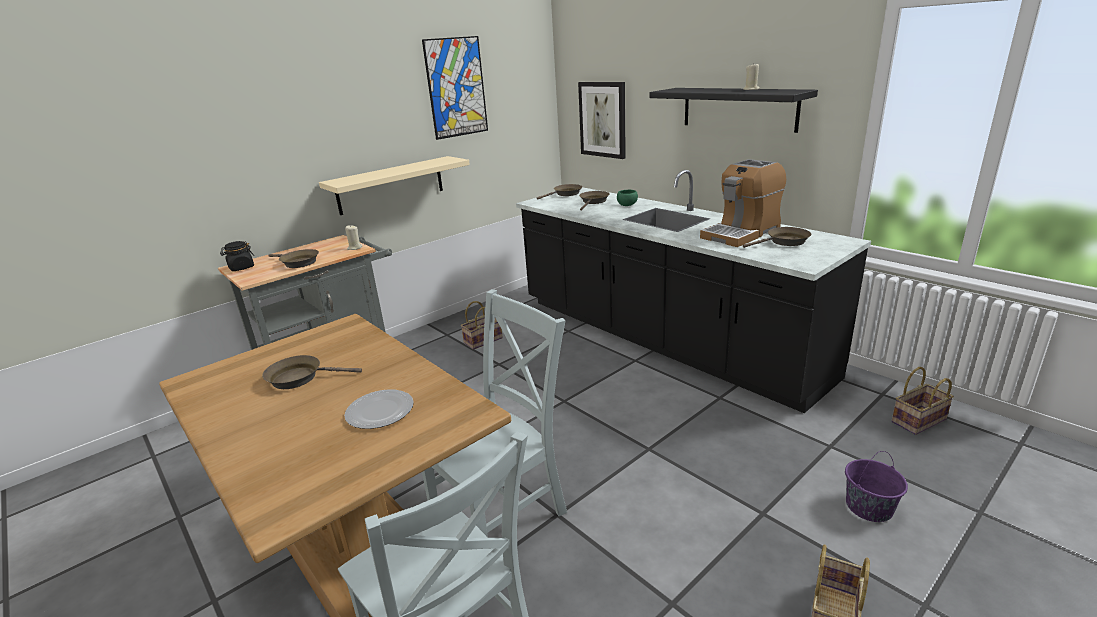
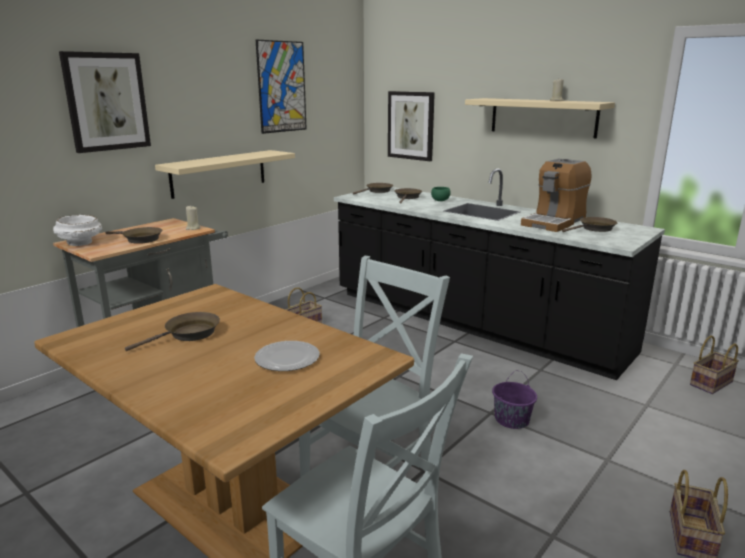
camera: 10 degrees left, 5 degrees down
(241, 268) = (80, 243): black jar -> white bowl
(260, 122) = (106, 102): none -> picture
(300, 378) = (188, 334): brown frying pan -> brown frying pan turned 150 degrees clockwise
(738, 108) = (543, 117): black shelf -> beige shelf
(868, 507) = (692, 450): purple bucket -> purple bucket (511, 419)

